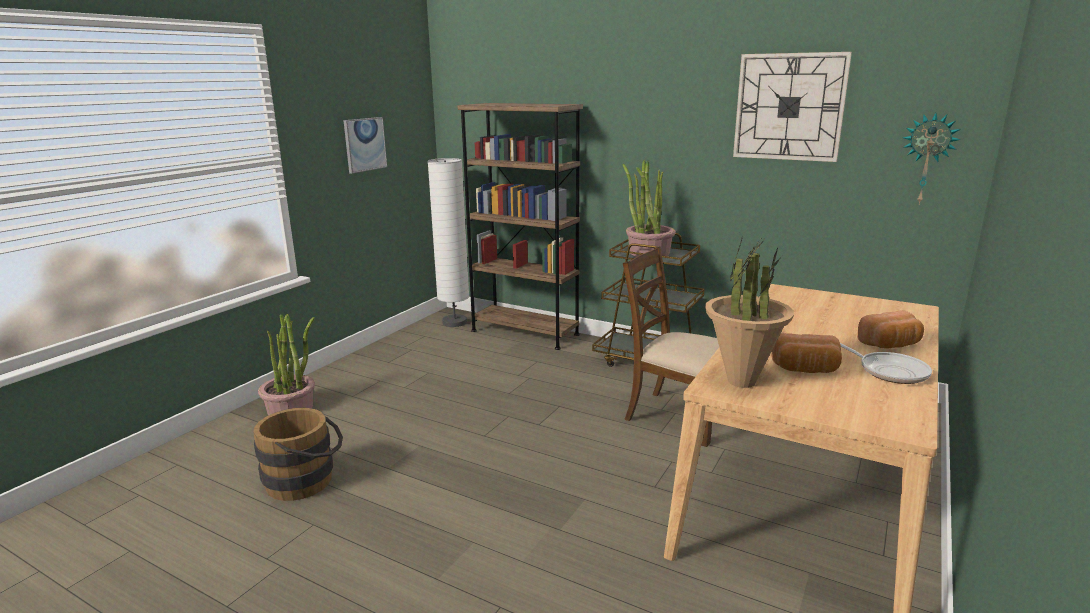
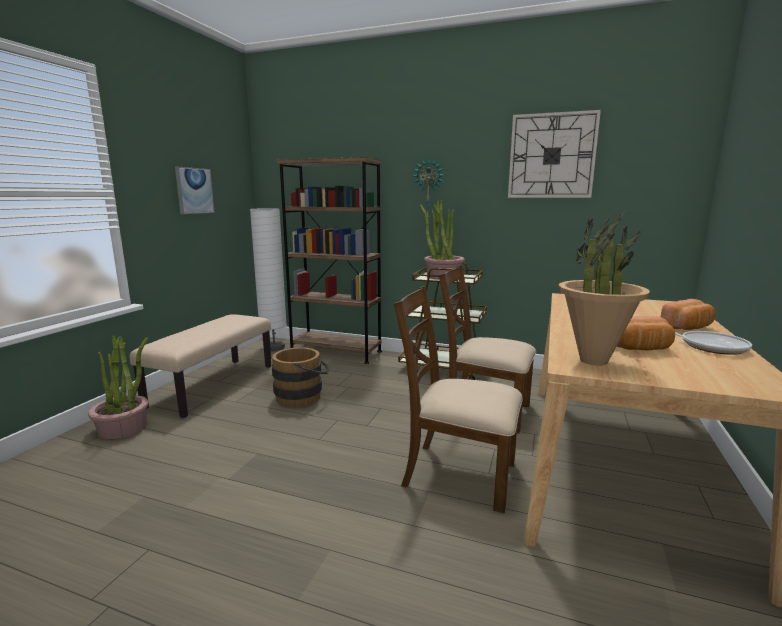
camera: 10 degrees left, 5 degrees down
(306, 480) = (140, 500): brown bucket -> brown bucket (303, 396)
(382, 366) = (213, 385): none -> beige bench
(621, 484) = (458, 474): none -> brown chair
(927, 158) = (661, 192): wall clock -> wall clock (429, 189)

